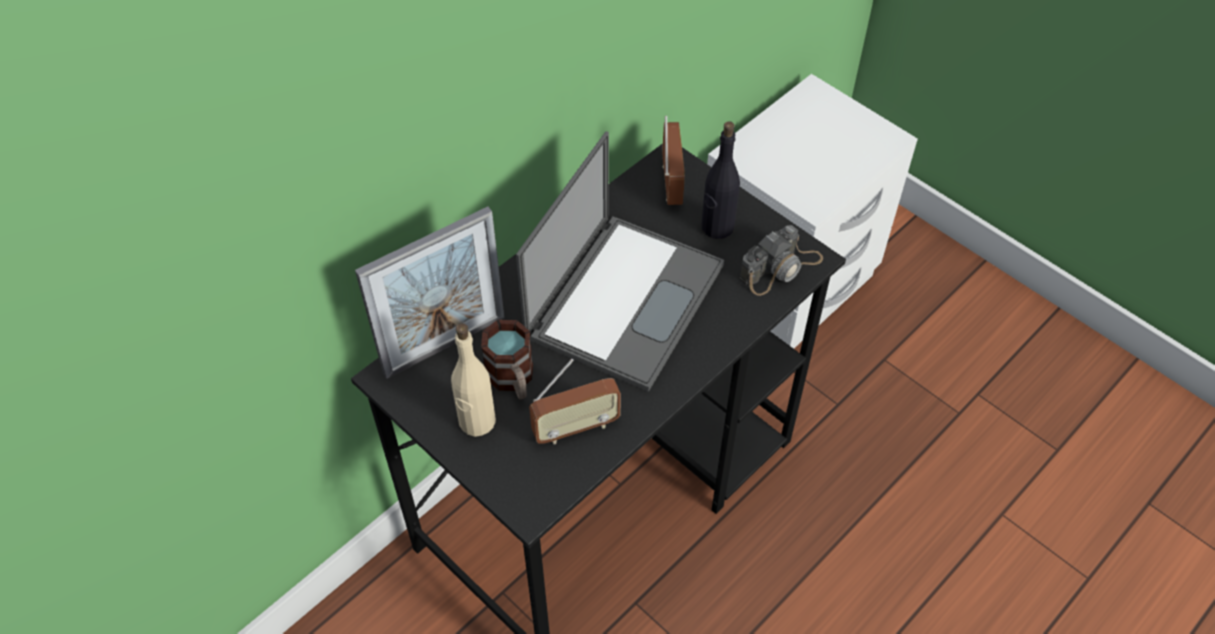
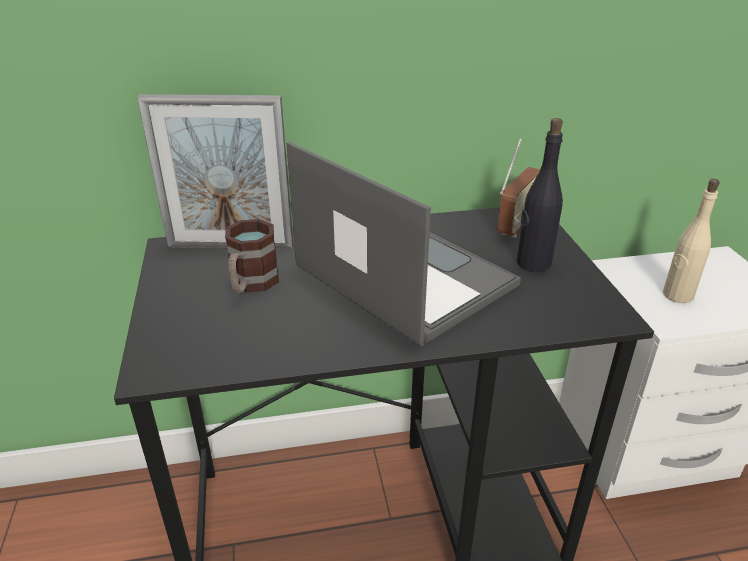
camera: 35 degrees right, 20 degrees down
(477, 421) = (191, 296): beige bottle -> beige bottle (677, 295)
(576, 428) = (259, 336): radio -> none
(625, 298) = (401, 274): laptop -> laptop turned 105 degrees counterclockwise
(781, 268) = (573, 310): camera -> none

